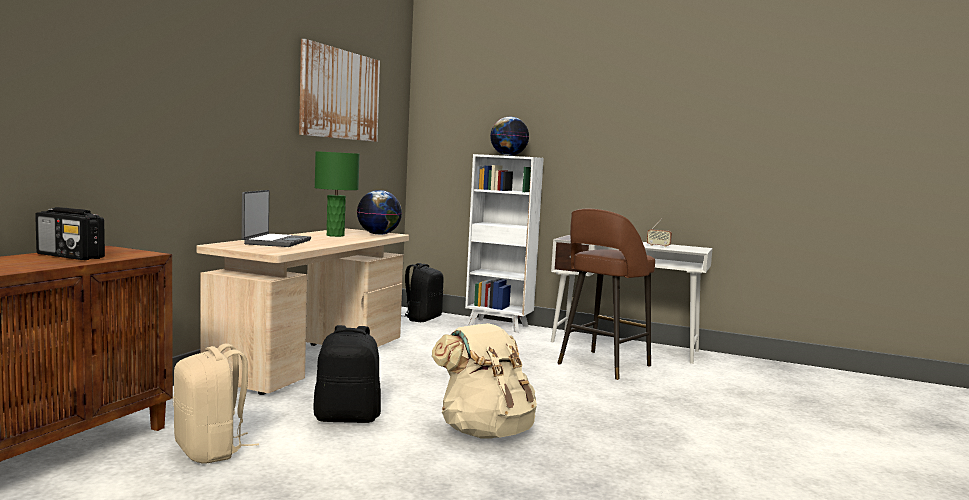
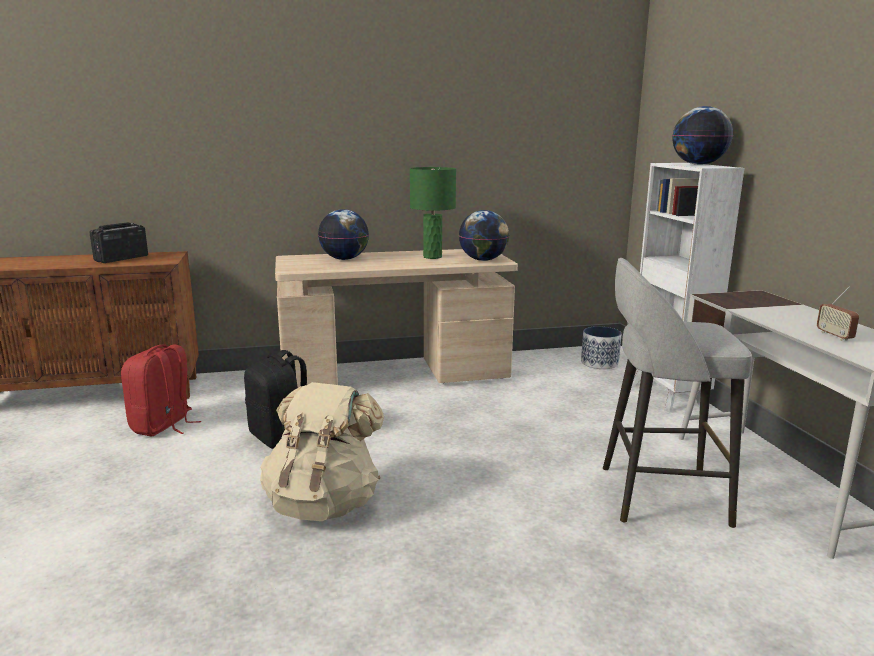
camera: 55 degrees right, 10 degrees up
(71, 256) = (121, 259): radio -> radio turned 45 degrees clockwise
(211, 451) = (163, 426): beige backpack -> red backpack
(276, 242) = (344, 259): laptop -> globe
(340, 94) = (492, 98): picture -> none
(422, 319) = (599, 363): black backpack -> planter
(602, 365) = (658, 495): brown stool -> grey stool

